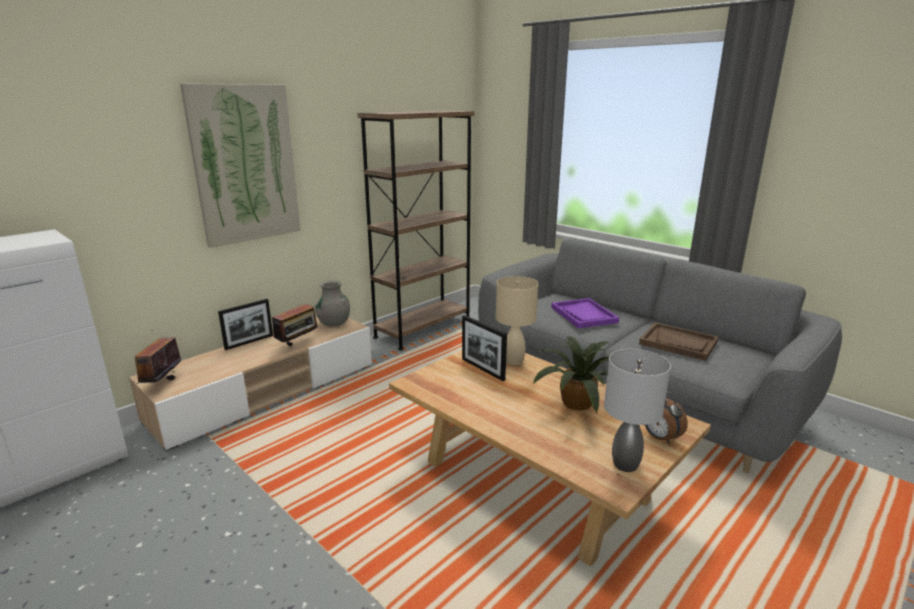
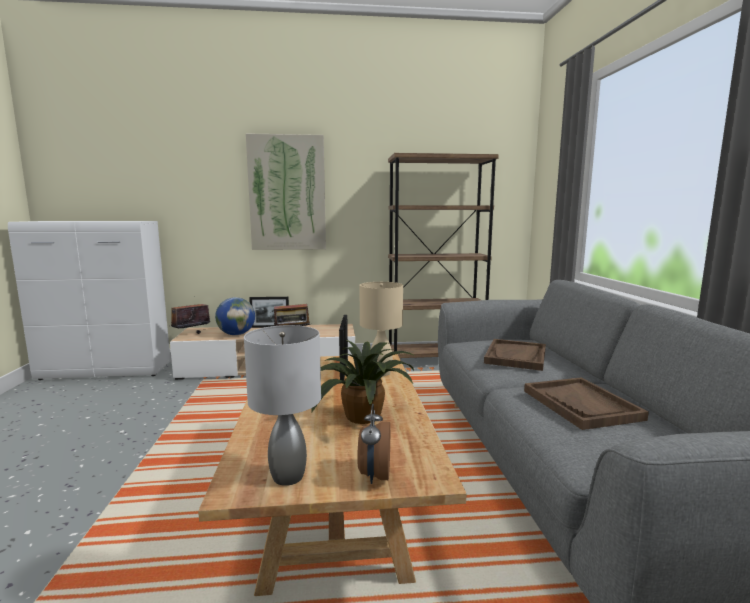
camera: 40 degrees right, 10 degrees down
(228, 365) = (236, 334): none -> globe
(334, 323) = (337, 329): grey vase -> none
(584, 315) = (516, 356): purple tray -> brown tray

